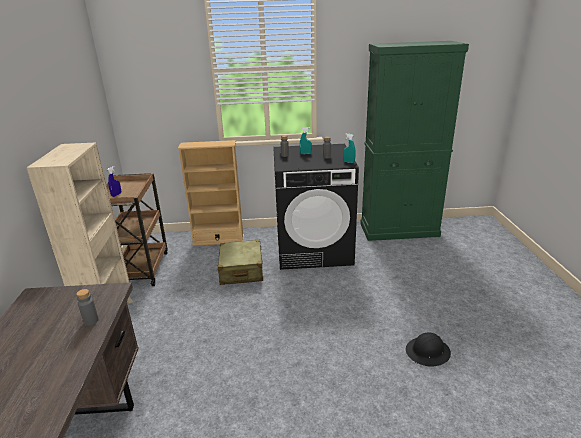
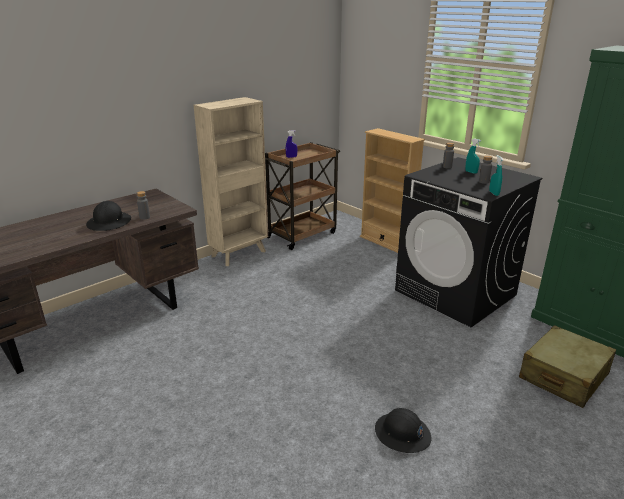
camera: 50 degrees right, 0 degrees up
(58, 352) = (109, 223): none -> black hard hat
(241, 270) = (364, 273): beige suitcase -> beige suitcase (563, 376)

